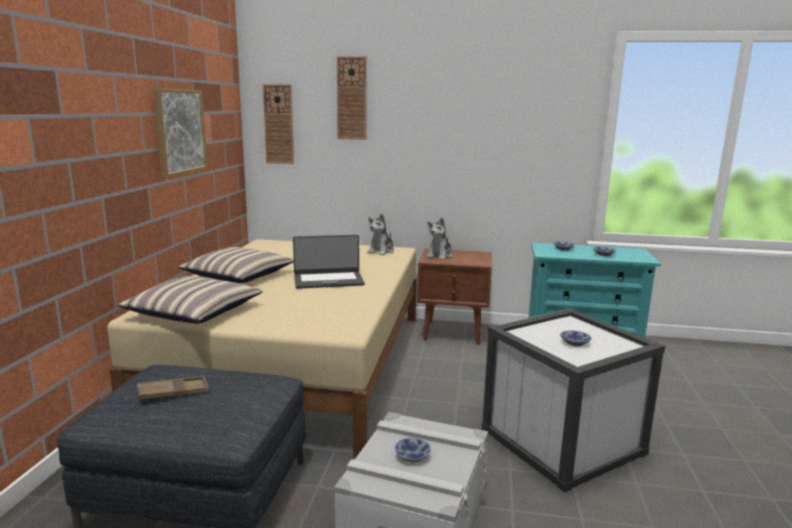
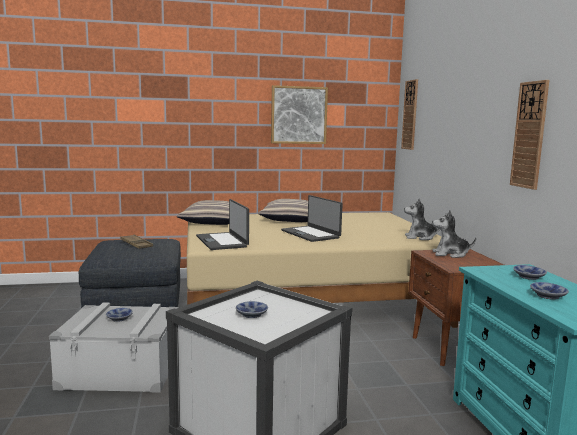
camera: 70 degrees right, 5 degrees down
(324, 320) = (222, 241): none -> laptop
(352, 98) = (444, 87): wall clock -> wall clock (529, 135)

